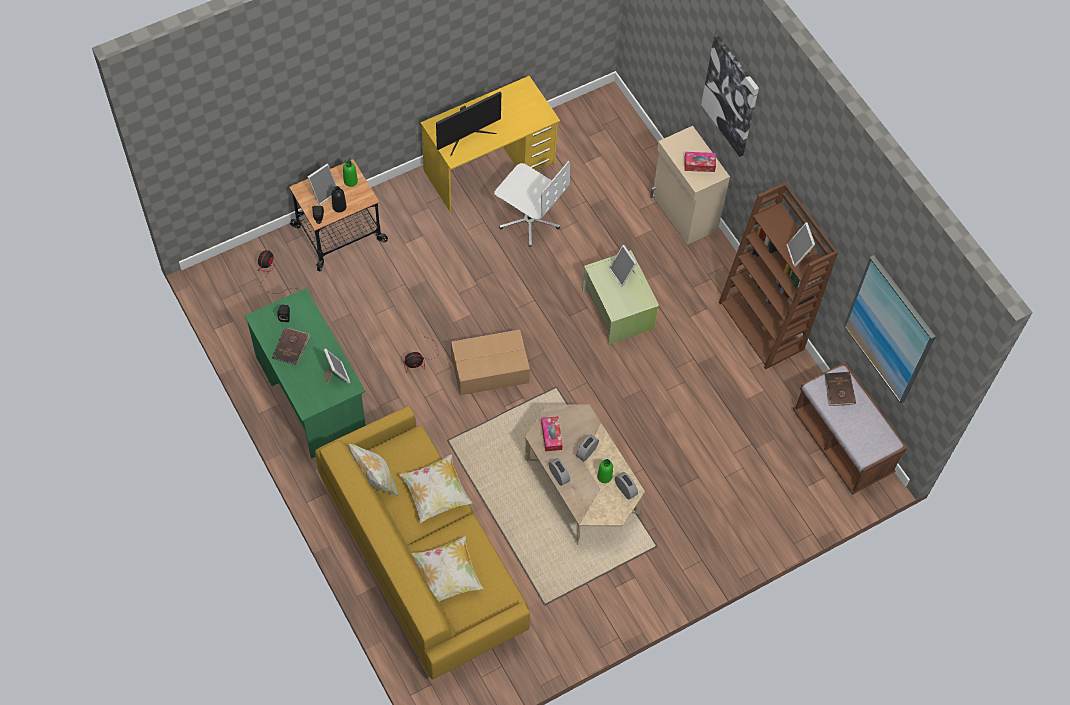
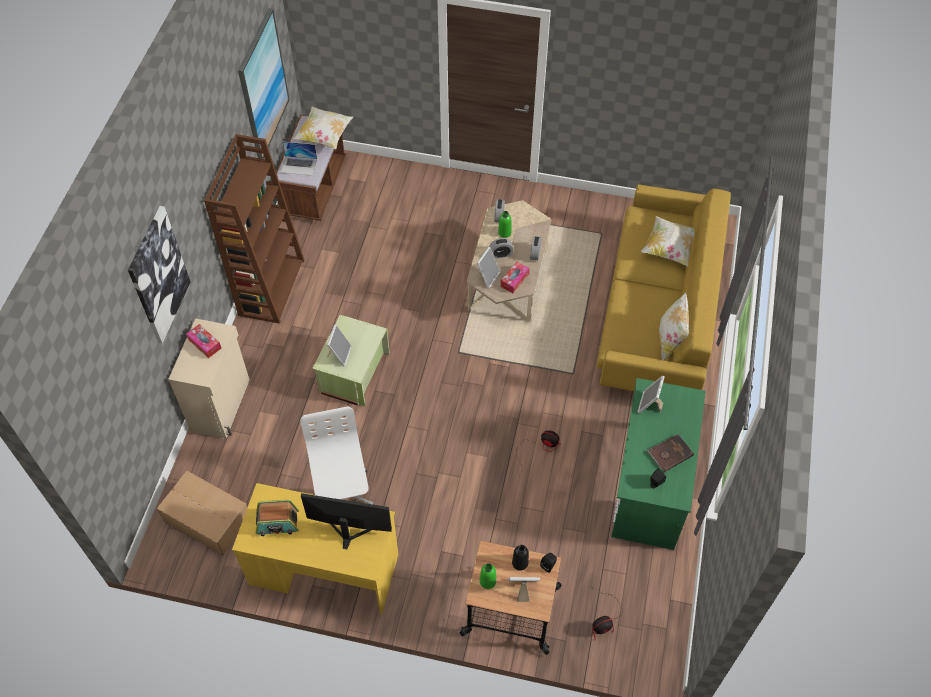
camera: 135 degrees left, 5 degrees down
(436, 494) = (632, 301): pillow -> pillow (324, 136)
(491, 369) = (492, 399): cardboard box -> cardboard box (207, 518)
(518, 108) = (277, 523): none -> radio
(799, 254) = (248, 179): picture frame -> picture frame (487, 277)
(839, 390) = (299, 165): brown book -> laptop

